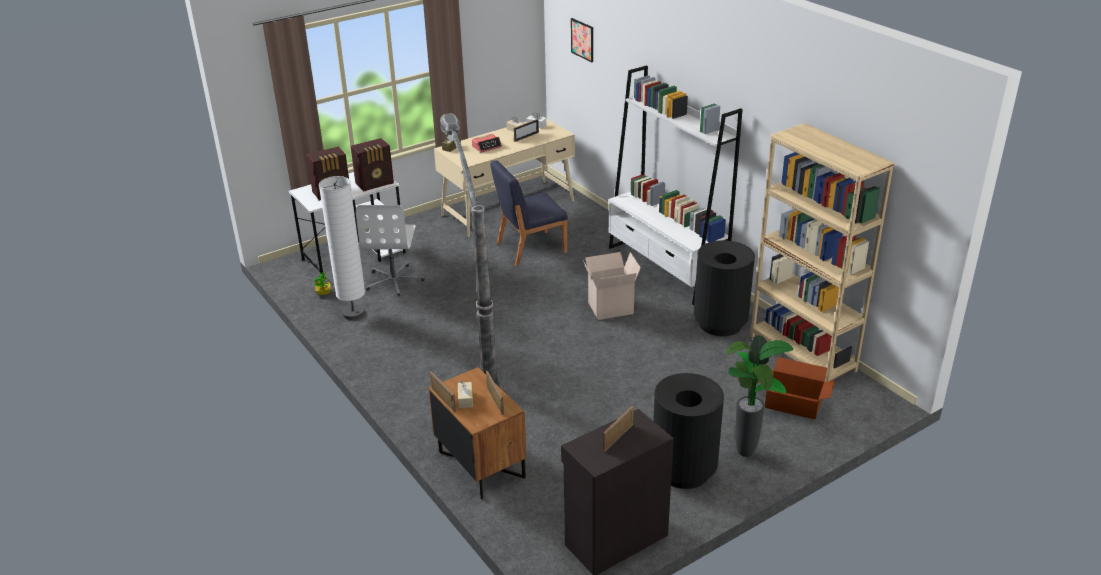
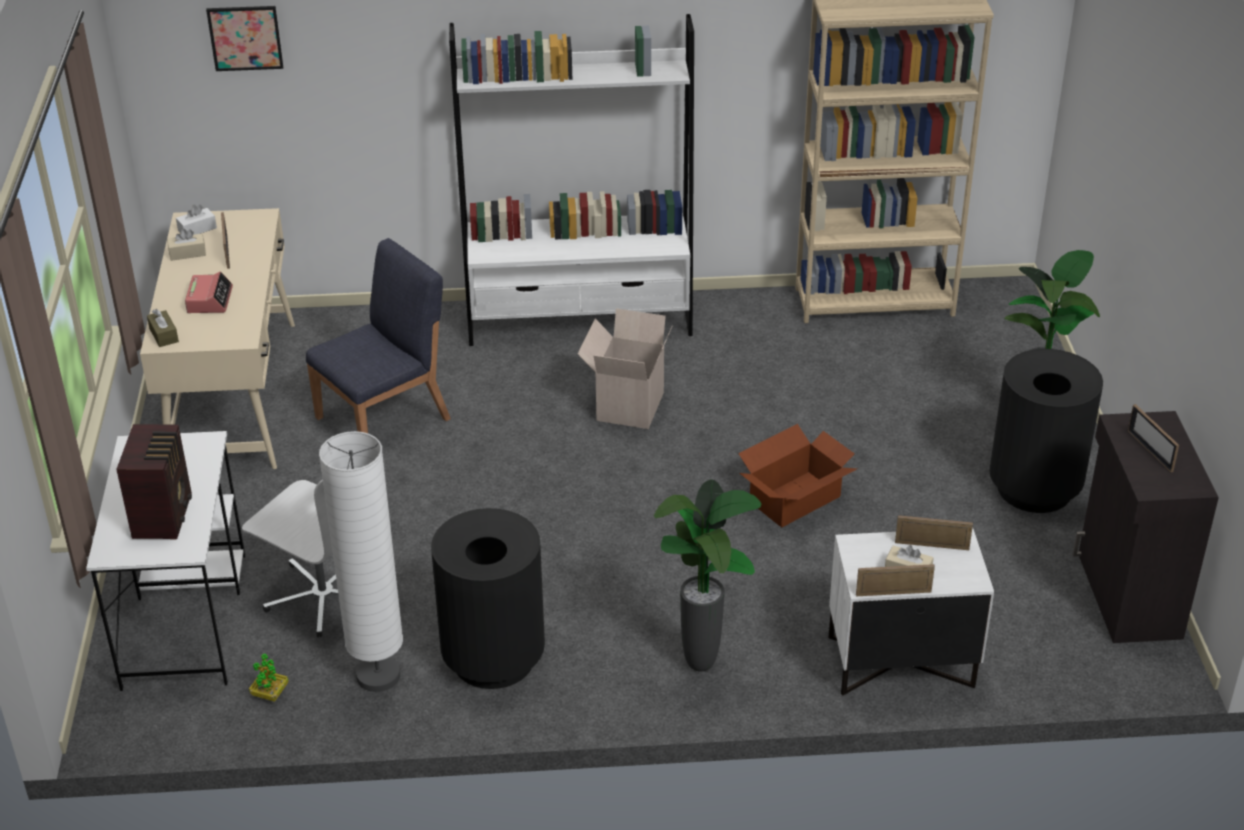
camera: 60 degrees left, 5 degrees up
(375, 183) = (192, 456): radio -> none
(427, 399) = (702, 666): none -> potted plant
(476, 343) = (598, 566): floor lamp -> none
(480, 465) = (900, 663): brown nightstand -> white nightstand
(530, 248) = (385, 418): blue chair -> blue chair turned 135 degrees counterclockwise
(720, 323) = (755, 333): black trash can -> black trash can (493, 659)
(793, 404) = (969, 354): cardboard box -> cardboard box (796, 499)

